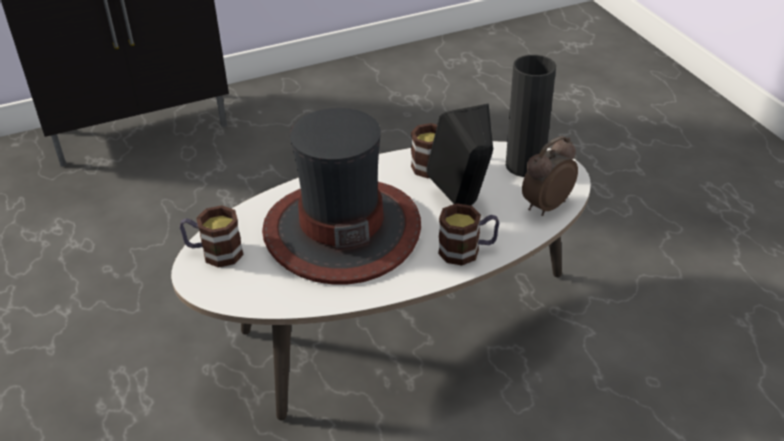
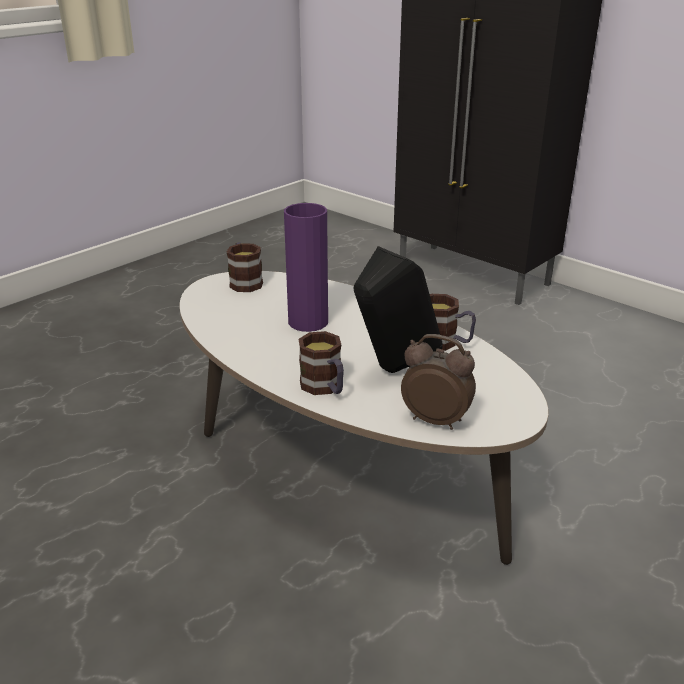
camera: 65 degrees right, 10 degrees down
(341, 230) = (308, 322): hat -> purple vase
(525, 165) = (495, 393): black vase -> none

